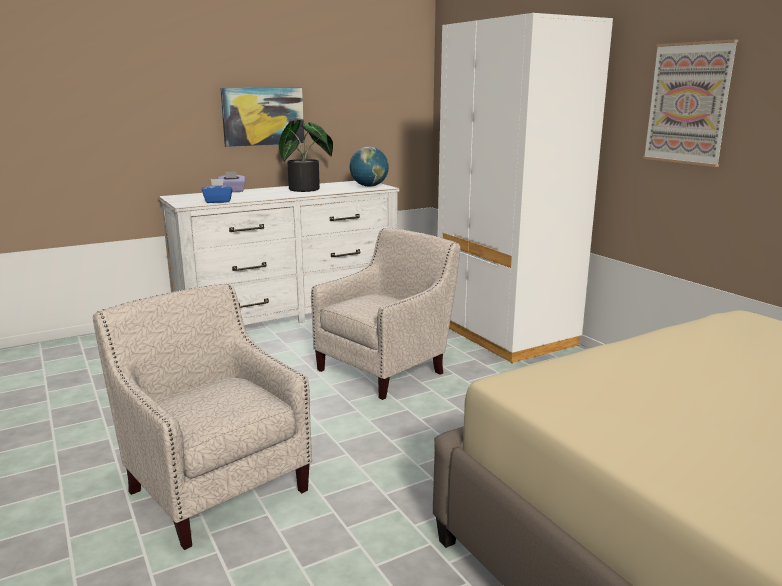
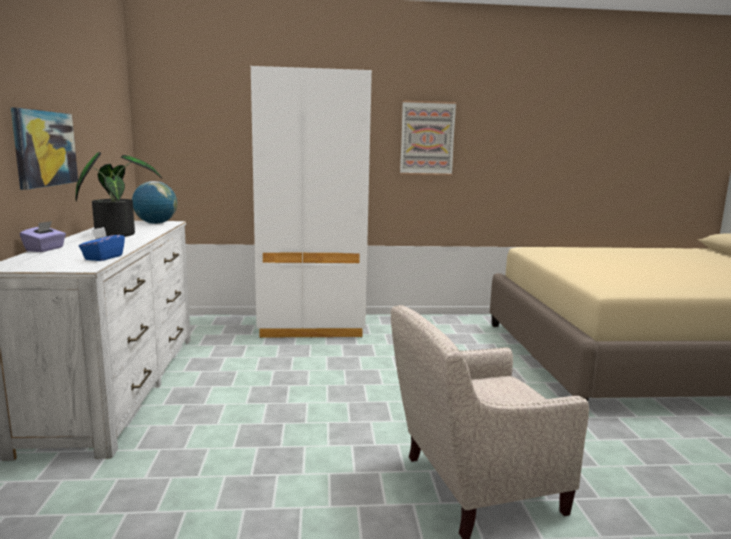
camera: 65 degrees left, 5 degrees down
(386, 369) = (322, 375): beige armchair -> none

